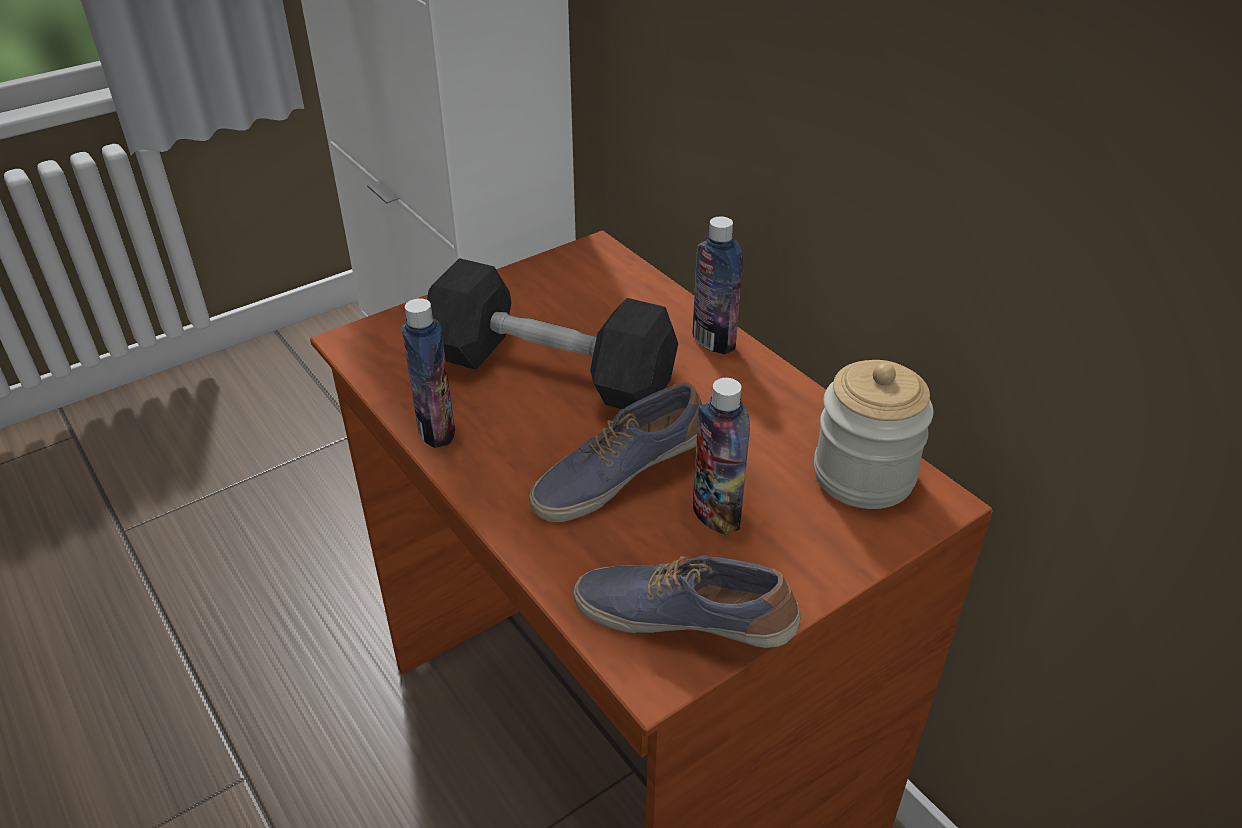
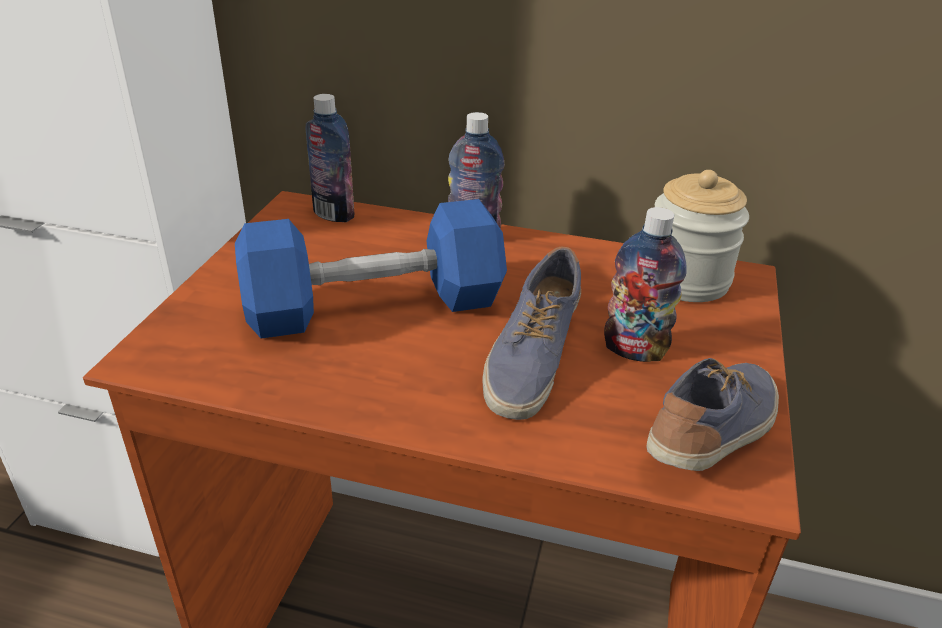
camera: 40 degrees left, 5 degrees down
(436, 430) = (329, 397): bottle -> bottle (333, 214)
(551, 372) = (375, 306): grey dumbbell -> blue dumbbell
(684, 619) = (714, 434): shoe -> shoe turned 150 degrees clockwise

